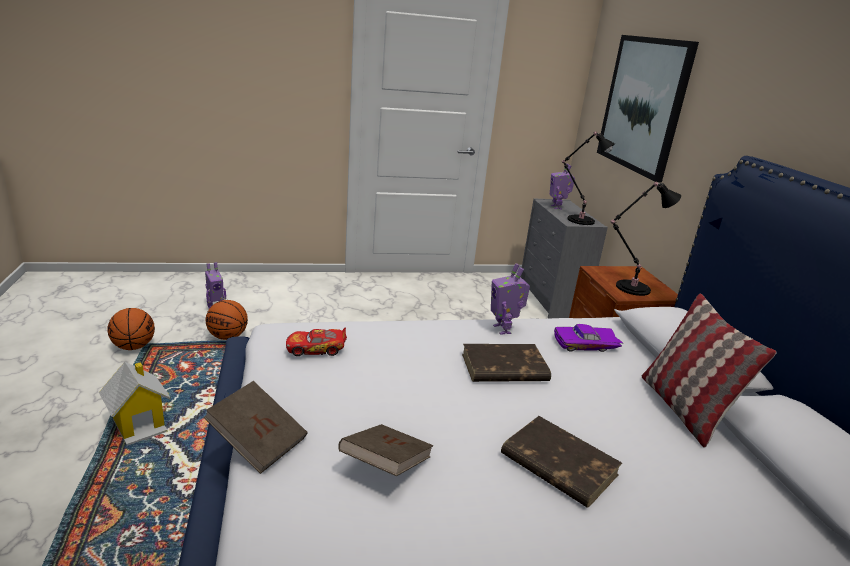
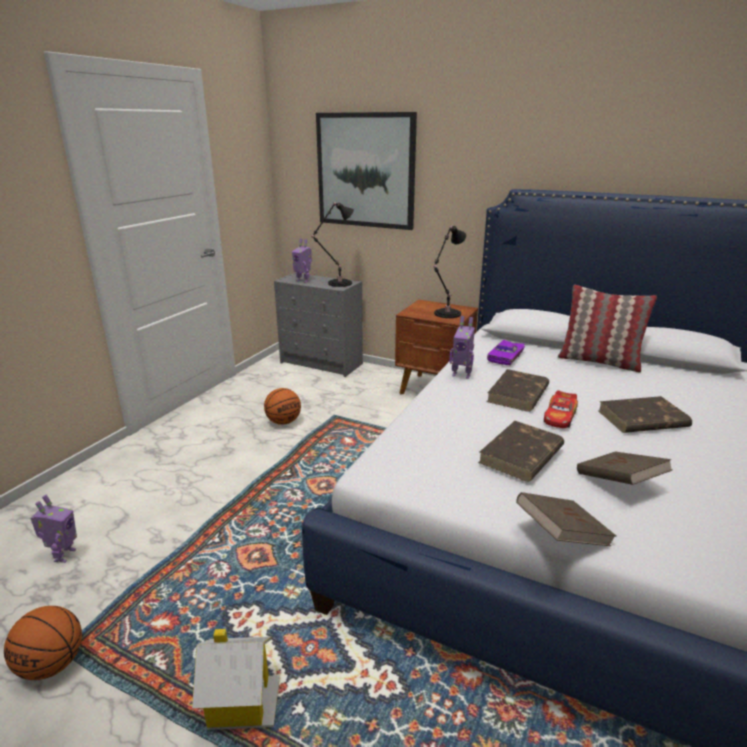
camera: 50 degrees left, 0 degrees up
(228, 337) = (142, 565): basketball -> basketball (283, 422)
(316, 349) = (431, 460): toy car -> toy car (559, 417)
(372, 392) = (521, 455): none -> brown book

